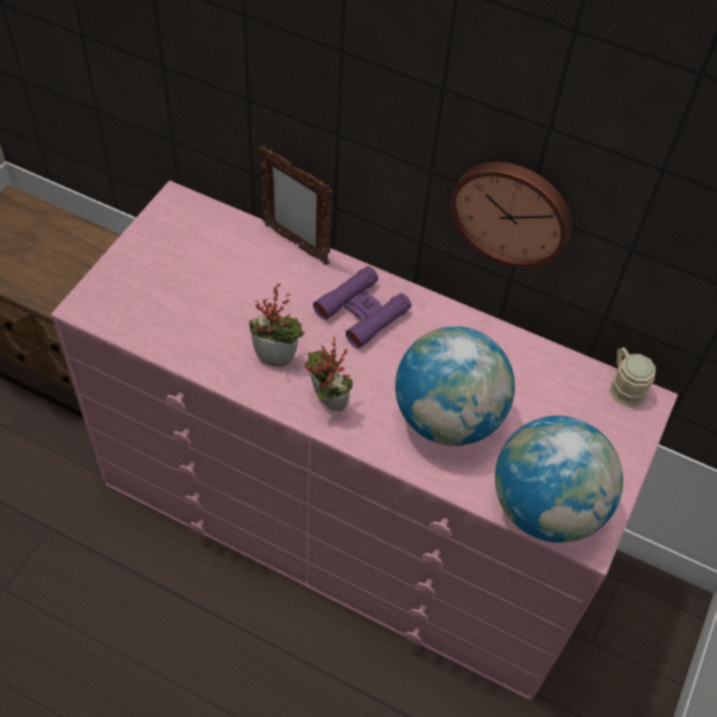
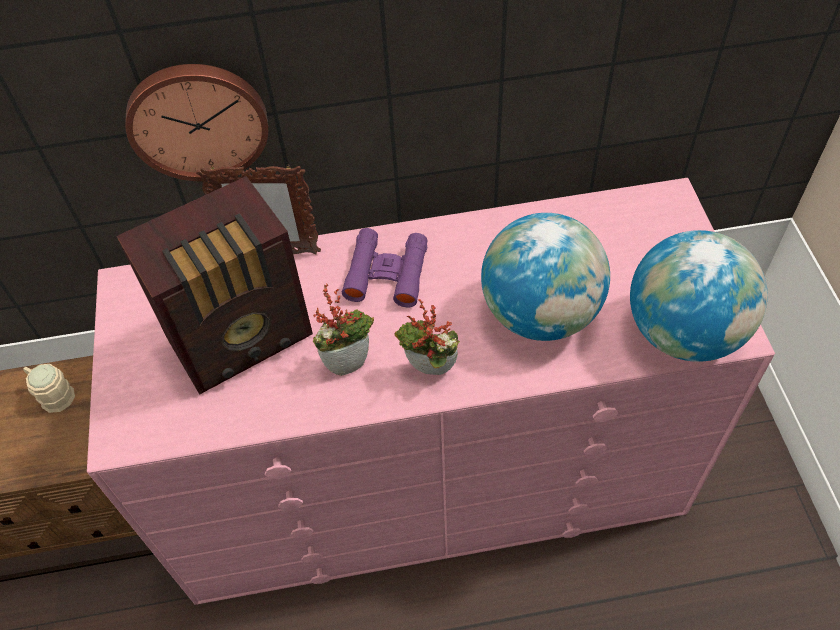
camera: 30 degrees left, 0 degrees up
(222, 292) = (244, 337): none -> radio
(512, 211) = (488, 89): wall clock -> wall clock (198, 120)
(624, 385) = (645, 196): beige mug -> beige mug (52, 394)

